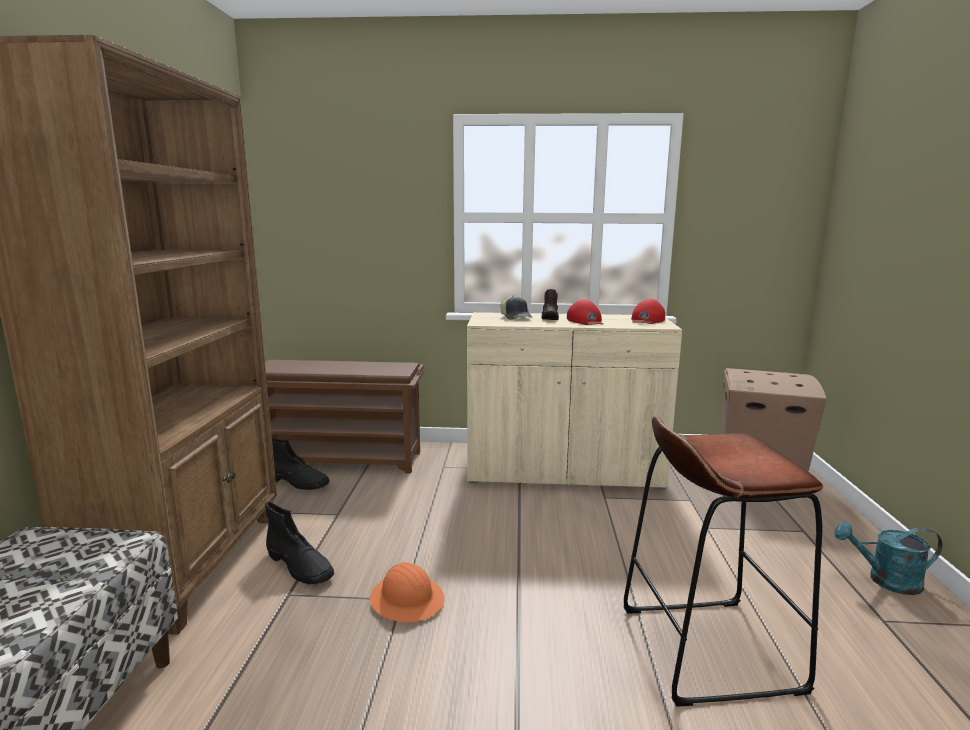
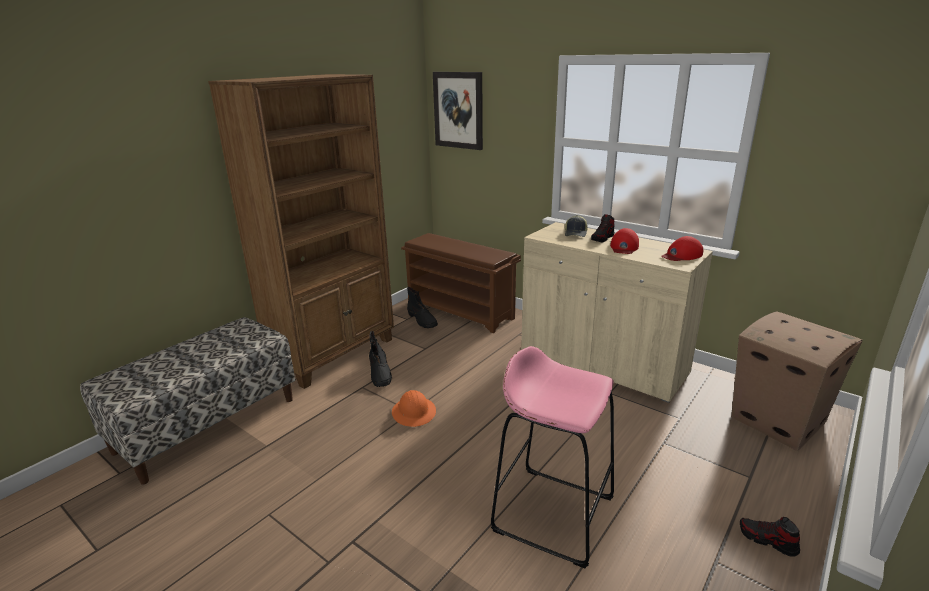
camera: 35 degrees right, 10 degrees up
(304, 186) = (458, 110): none -> picture
(707, 648) = (553, 513): brown stool -> pink stool
(886, 581) = (767, 540): turquoise watering can -> shoe

